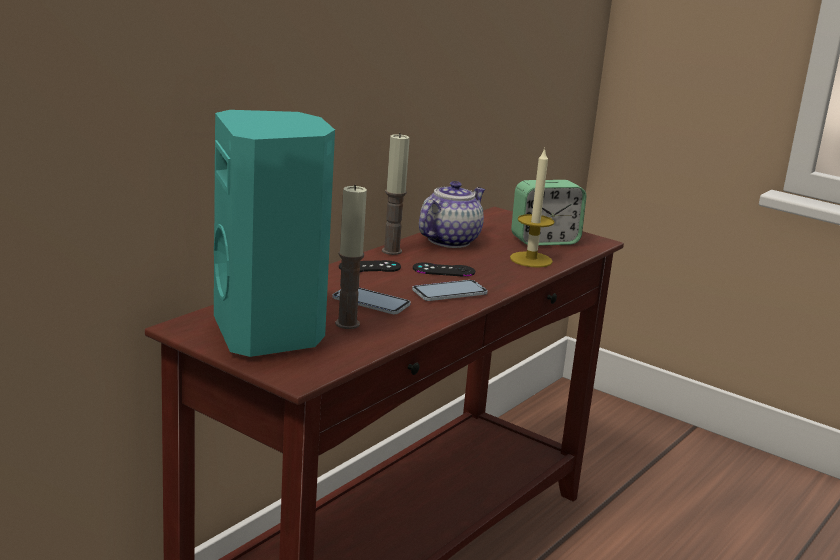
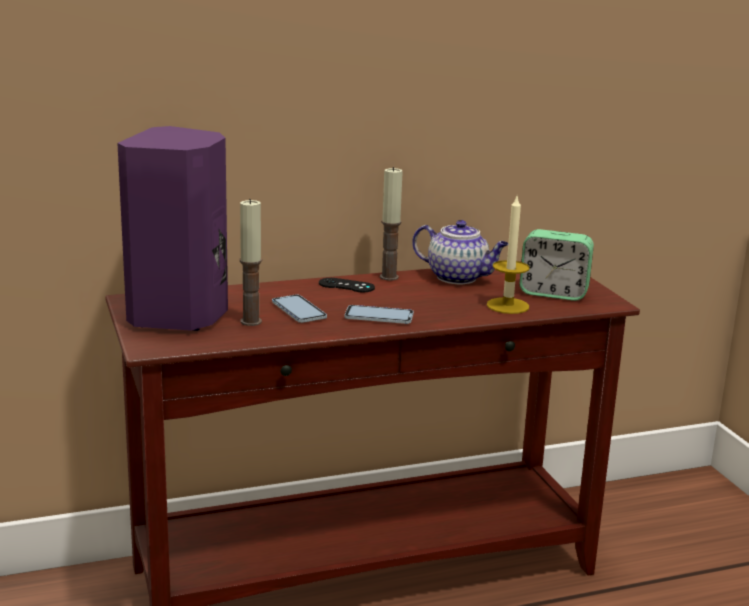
camera: 35 degrees right, 0 degrees up
(270, 334) = (181, 316): turquoise speaker -> purple speaker
(443, 270) = (407, 299): black game controller -> none
(450, 240) = (459, 278): teapot -> teapot turned 45 degrees clockwise

